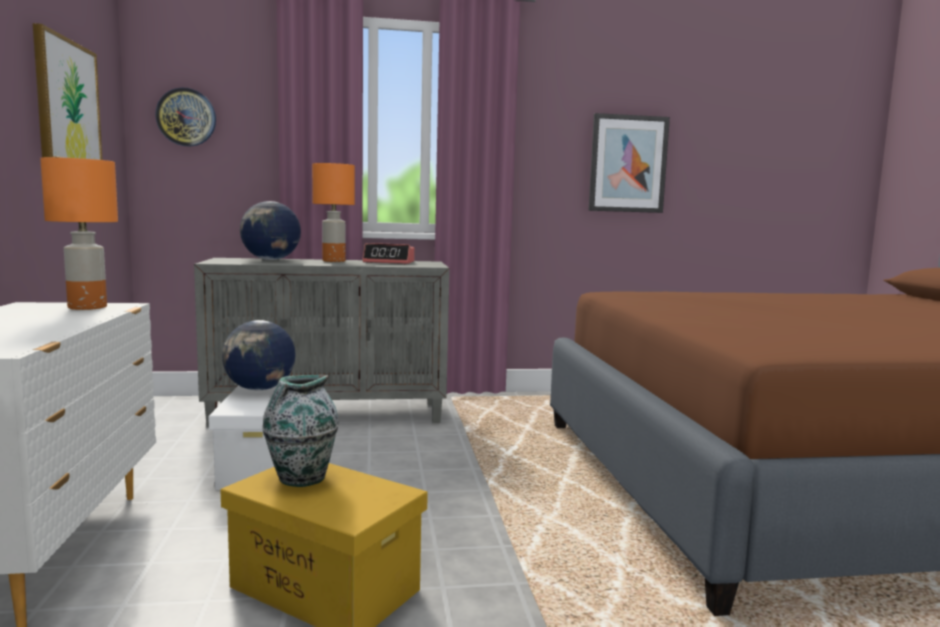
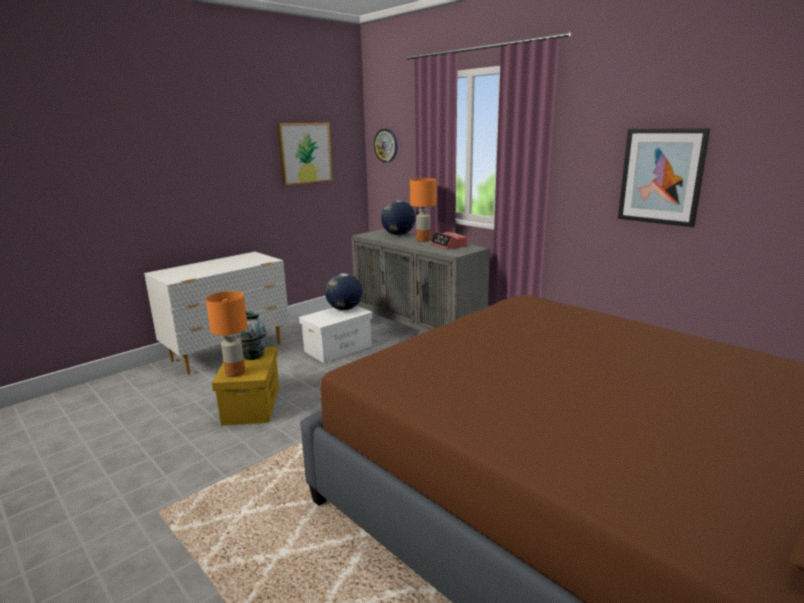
camera: 55 degrees right, 10 degrees up
(88, 307) = (258, 259): orange table lamp -> orange table lamp (235, 373)

